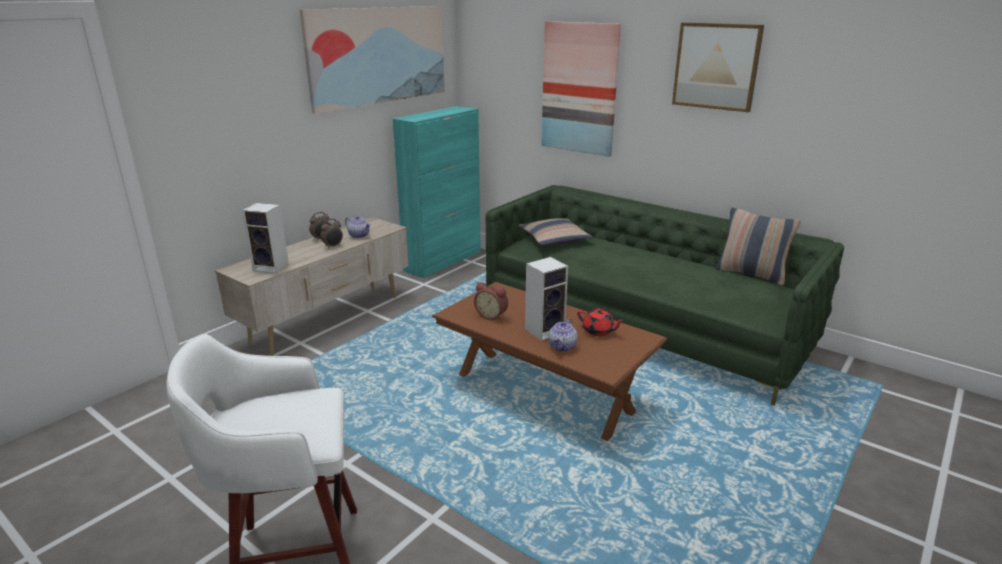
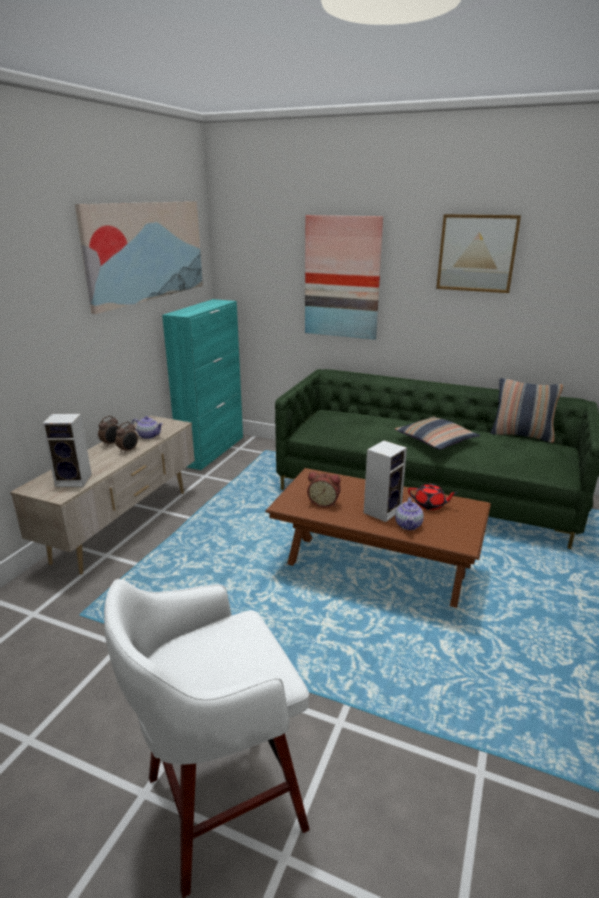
camera: 15 degrees left, 0 degrees up
(554, 239) = (336, 420): pillow -> pillow (435, 440)

